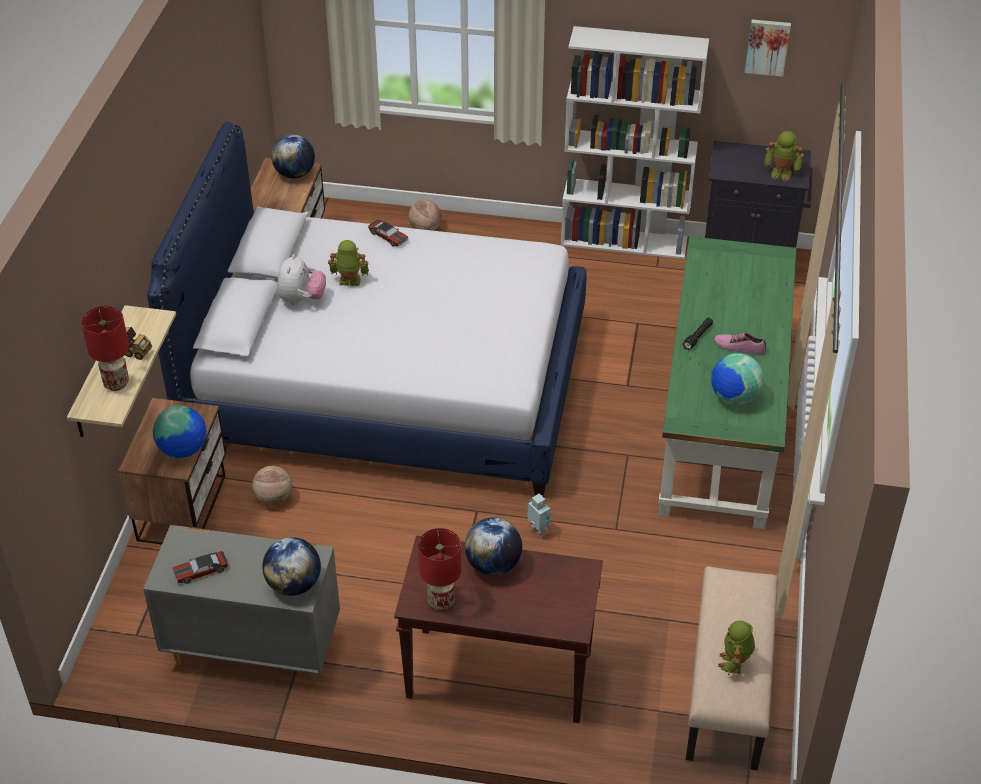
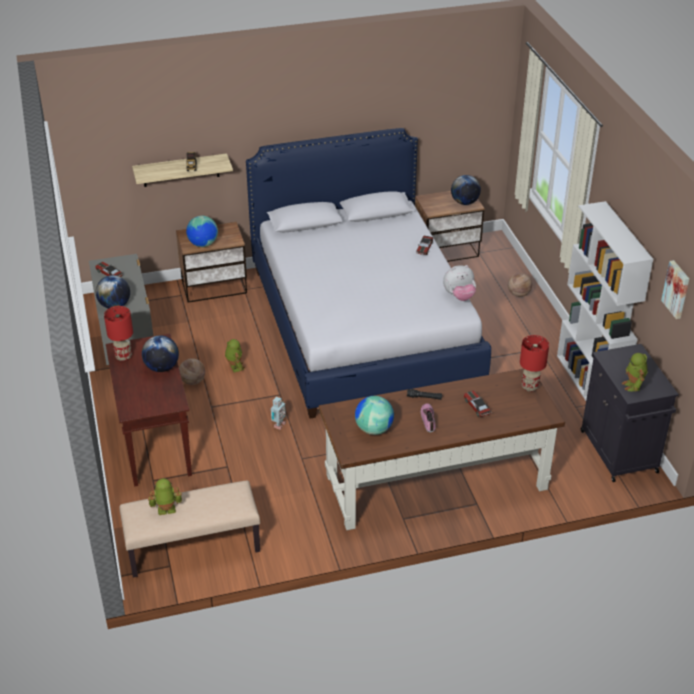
camera: 65 degrees right, 5 degrees down
(116, 383) = (164, 170): red table lamp -> red table lamp (530, 387)
(274, 498) = (241, 315): basketball -> basketball (192, 381)
(301, 299) = (341, 236): plush toy -> plush toy (459, 296)
(349, 282) = (370, 247): toy robot -> toy robot (235, 367)
(721, 423) = (435, 482): green desk -> brown desk
(736, 301) = (477, 406): none -> toy car

